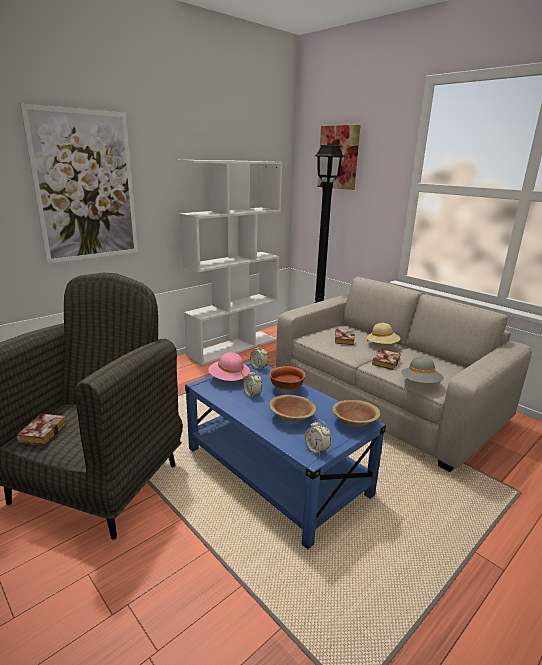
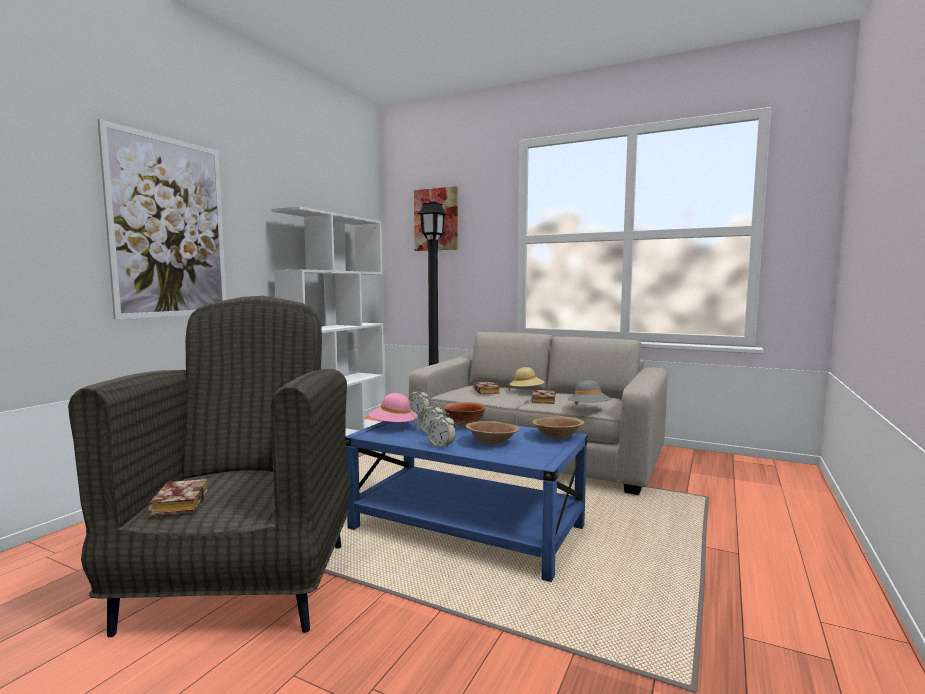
camera: 20 degrees left, 15 degrees down
(316, 449) = (541, 457): alarm clock -> alarm clock (441, 446)

